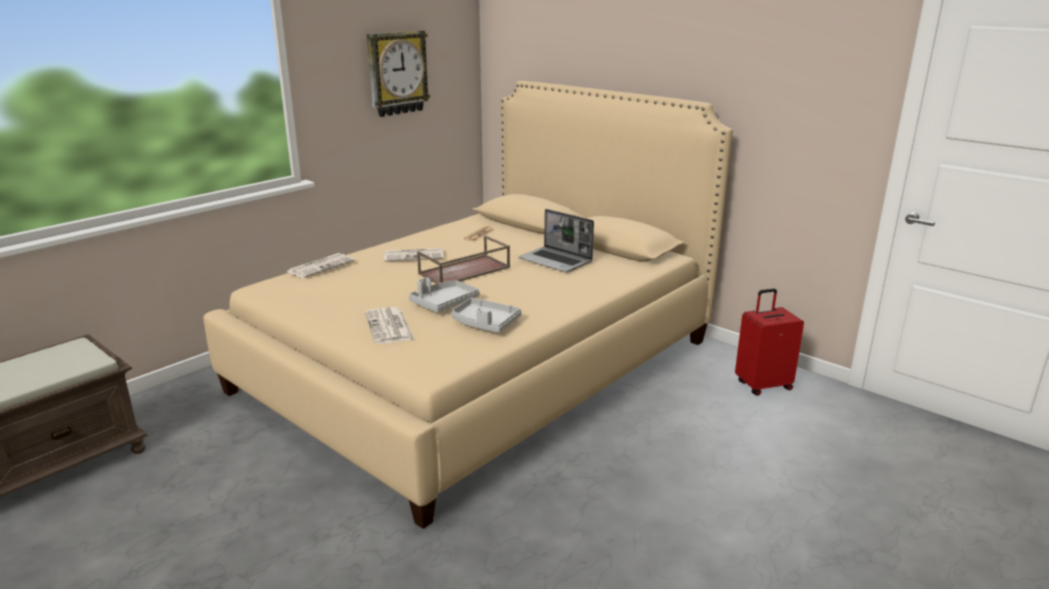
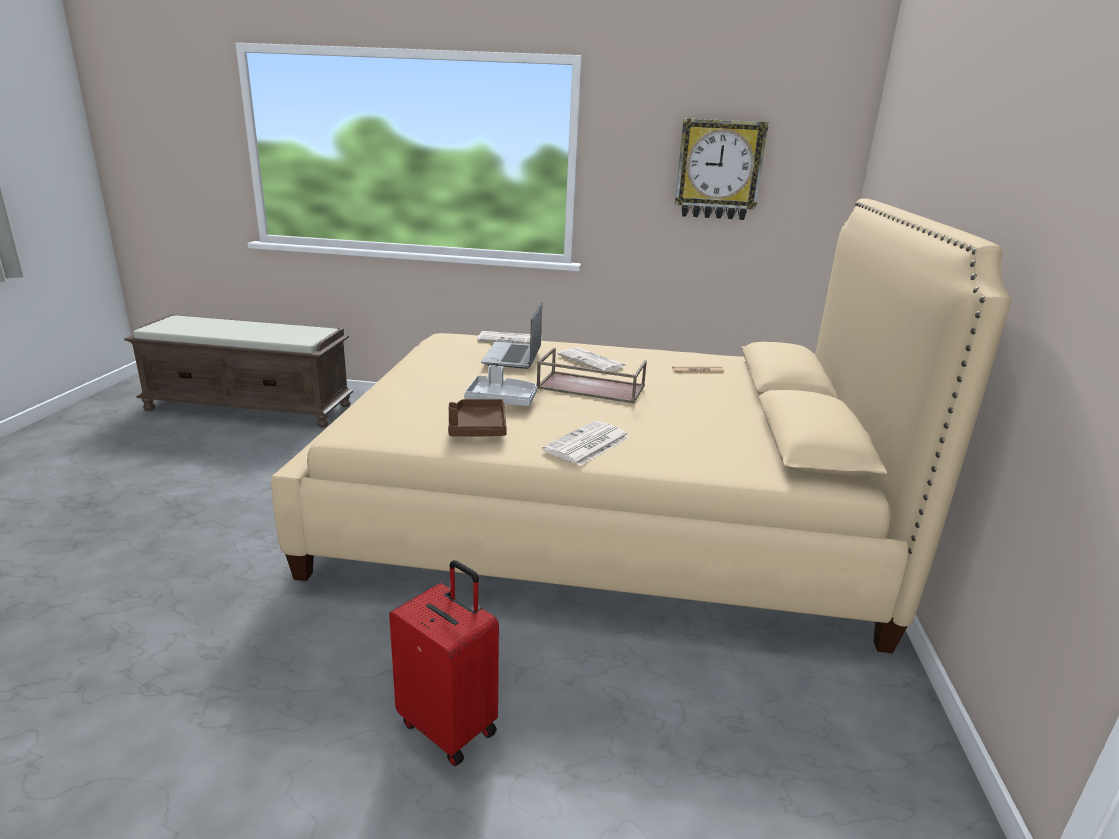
camera: 55 degrees right, 0 degrees up
(389, 327) = (421, 393): newspaper -> newspaper (587, 444)
(485, 323) = (477, 428): grey tray -> brown tray
(556, 261) = (696, 421): laptop -> laptop (513, 357)
(762, 385) = (858, 762): red suitcase -> red suitcase (450, 726)

